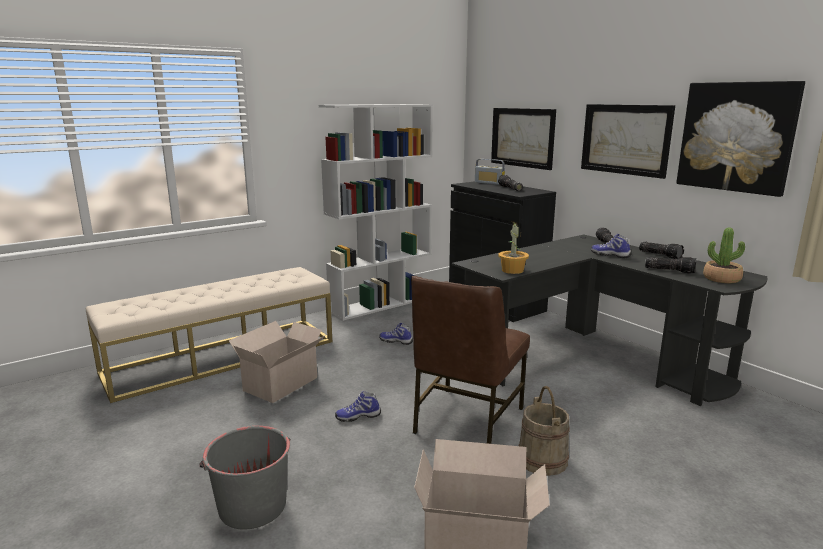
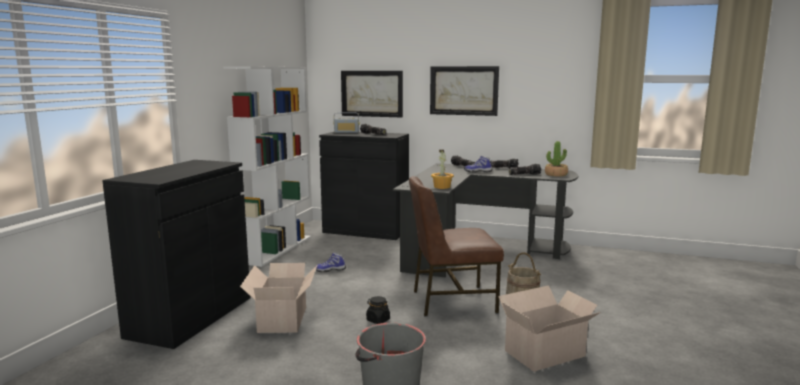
camera: 35 degrees left, 5 degrees down
(222, 356) = (191, 317): beige bench -> black cabinet
(358, 416) = (378, 320): shoe -> black jar
(466, 420) = (452, 301): brown chair -> brown chair turned 90 degrees clockwise
(736, 137) = (542, 85): picture -> none

